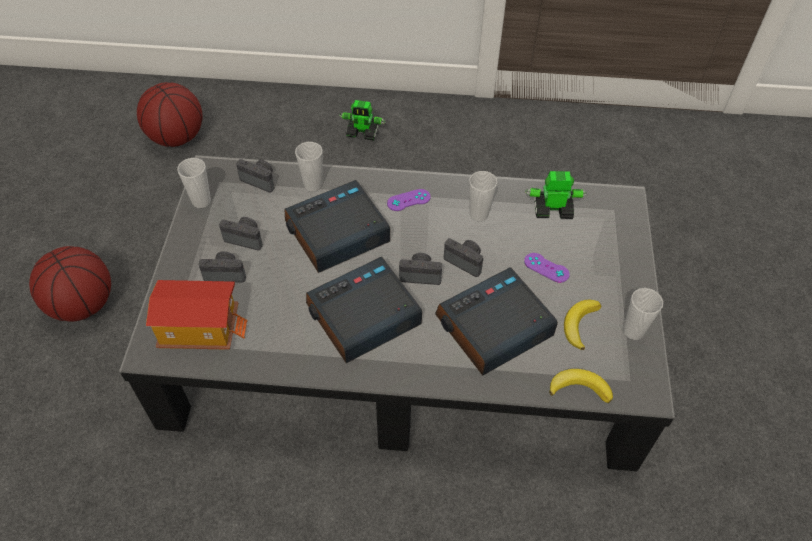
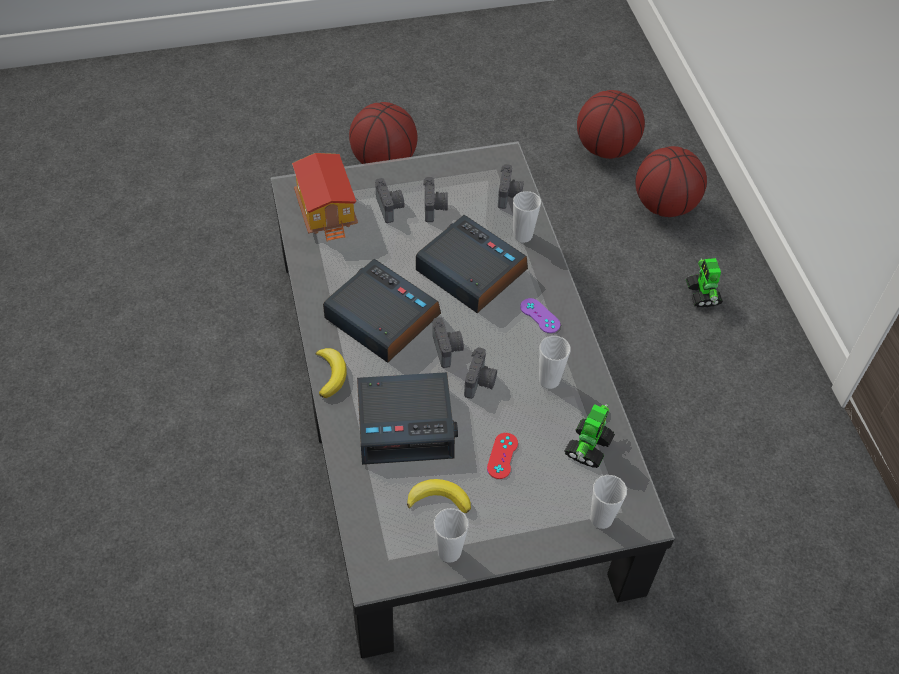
camera: 70 degrees right, 0 degrees up
(201, 201) = (463, 164): cup -> cup (601, 518)
(262, 123) = (665, 206): none -> basketball
(493, 328) = (406, 424): alarm clock -> alarm clock turned 135 degrees clockwise
(546, 268) = (502, 456): purple game controller -> red game controller
(552, 209) = (589, 446): toy robot -> toy robot turned 45 degrees clockwise
(579, 388) = (360, 511): banana -> banana (331, 374)

